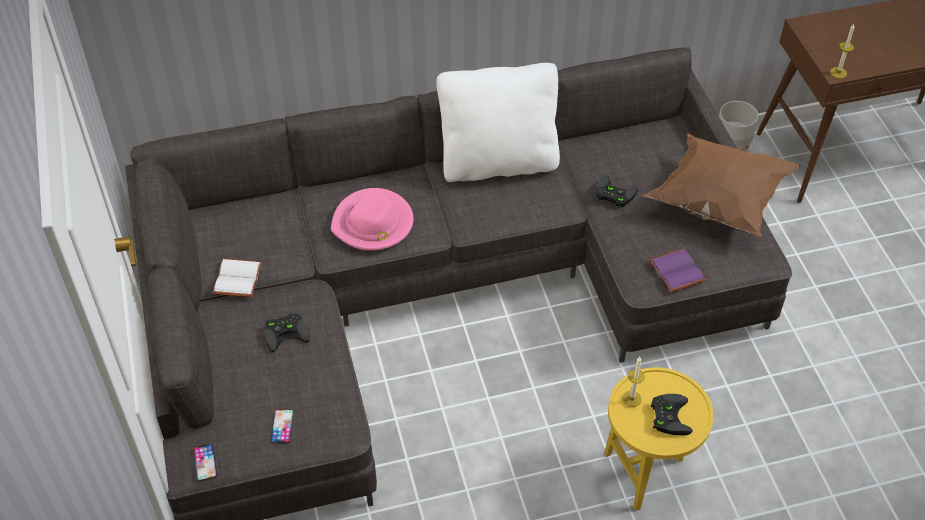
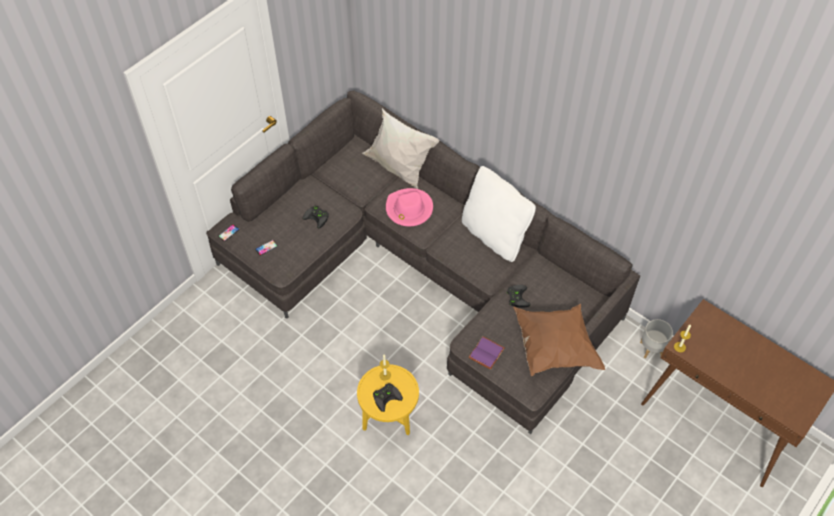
camera: 55 degrees right, 5 degrees up
(239, 279) = (333, 181): white book -> none
(294, 197) = (399, 169): none -> white pillow

